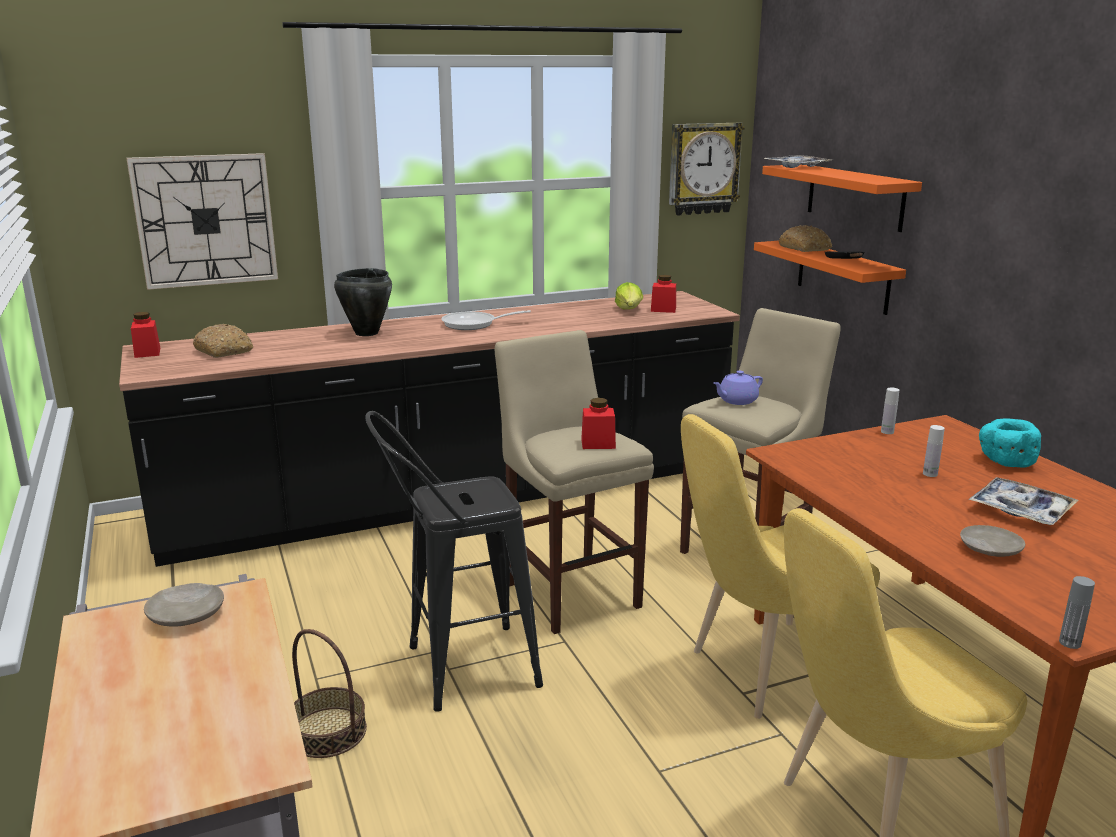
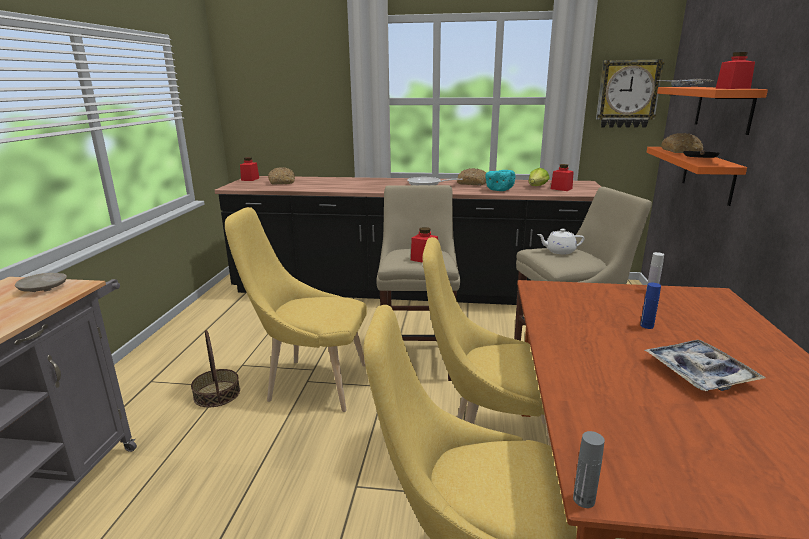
camera: 30 degrees right, 0 degrees up
(205, 220) = (297, 112): wall clock -> none
(366, 333) = (362, 182): black cooking pot -> none
(457, 669) = (311, 383): black stool -> yellow chair
(537, 314) = (473, 183): none -> bread
(736, 401) = (559, 251): purple teapot -> white teapot
(885, 180) = (732, 88): none -> red jar
(930, 474) = (647, 326): white bottle -> blue bottle
(989, 549) = (618, 395): beige plate -> none
(1005, 461) = (739, 332): turquoise bowl -> turquoise bowl (498, 190)

